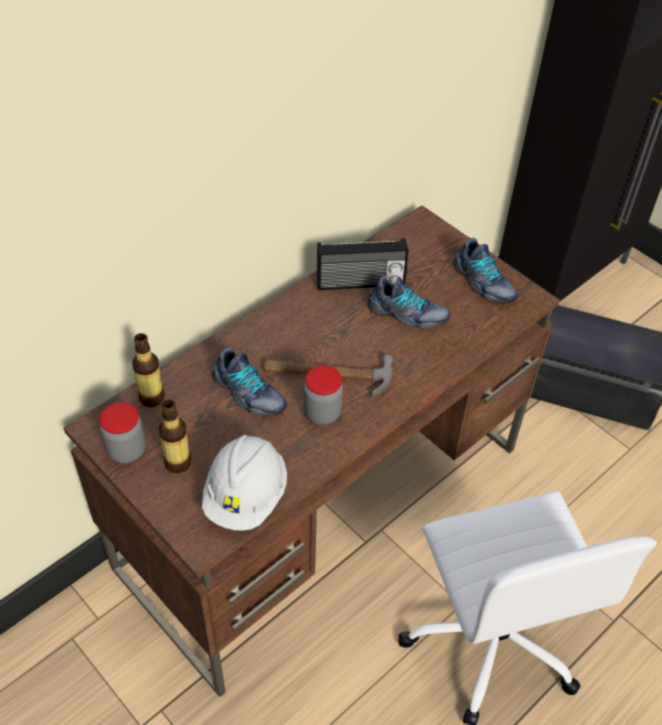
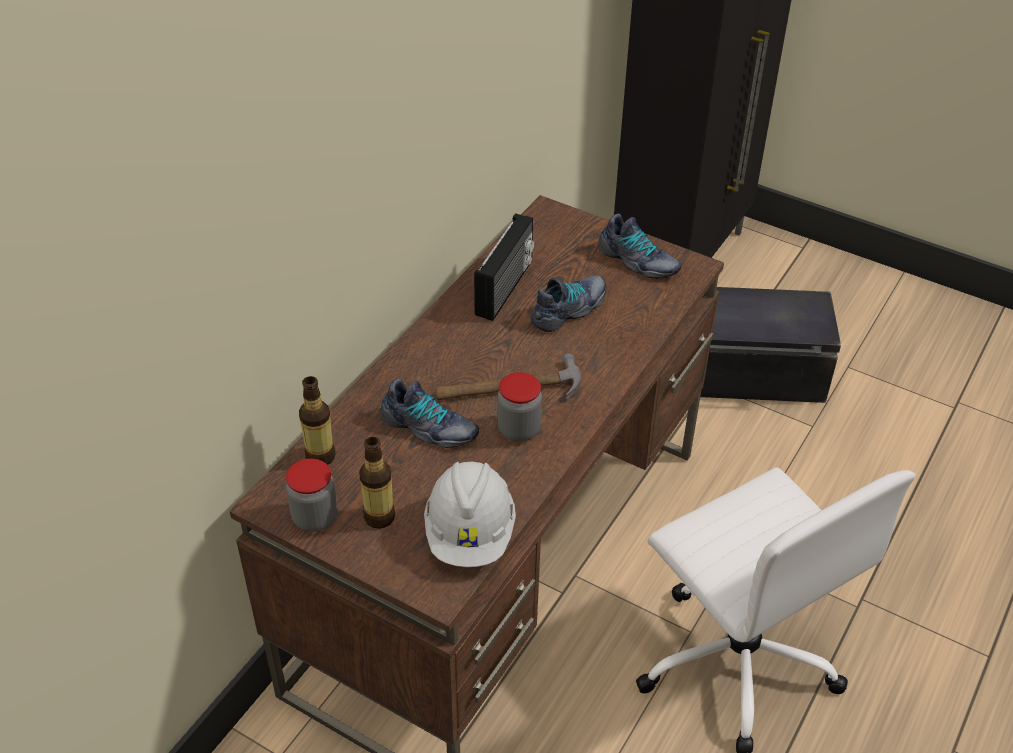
camera: 15 degrees left, 5 degrees down
(360, 283) = (506, 288): radio -> radio turned 45 degrees counterclockwise
(407, 314) = (570, 310): shoe -> shoe turned 45 degrees counterclockwise

